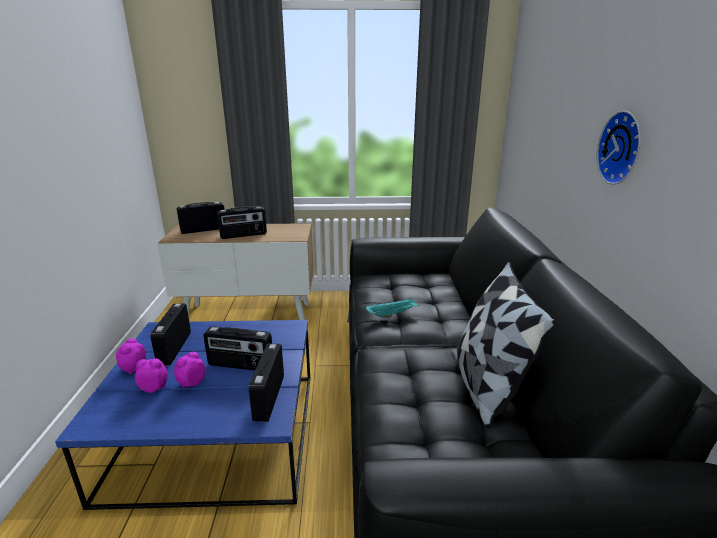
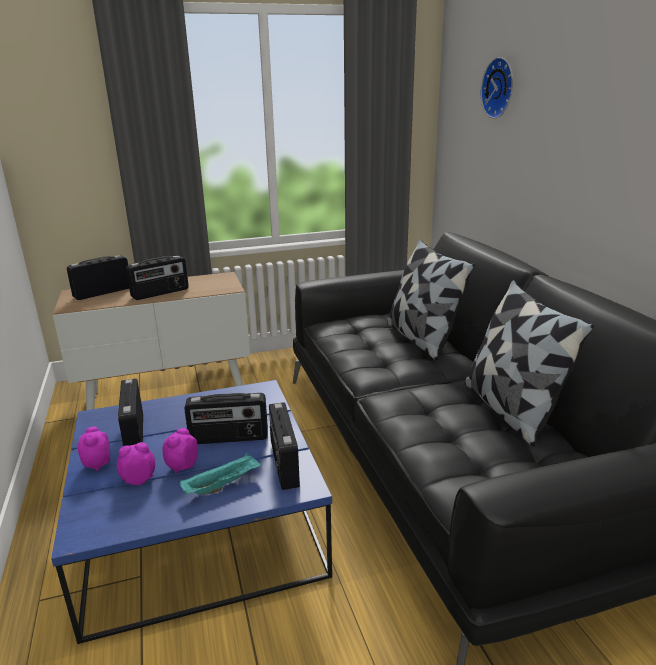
camera: 15 degrees left, 0 degrees up
(392, 314) = (376, 358): turquoise tray -> turquoise tray (223, 485)
(443, 302) = (421, 339): none -> pillow
(623, 148) = (600, 157): wall clock -> wall clock (500, 88)

